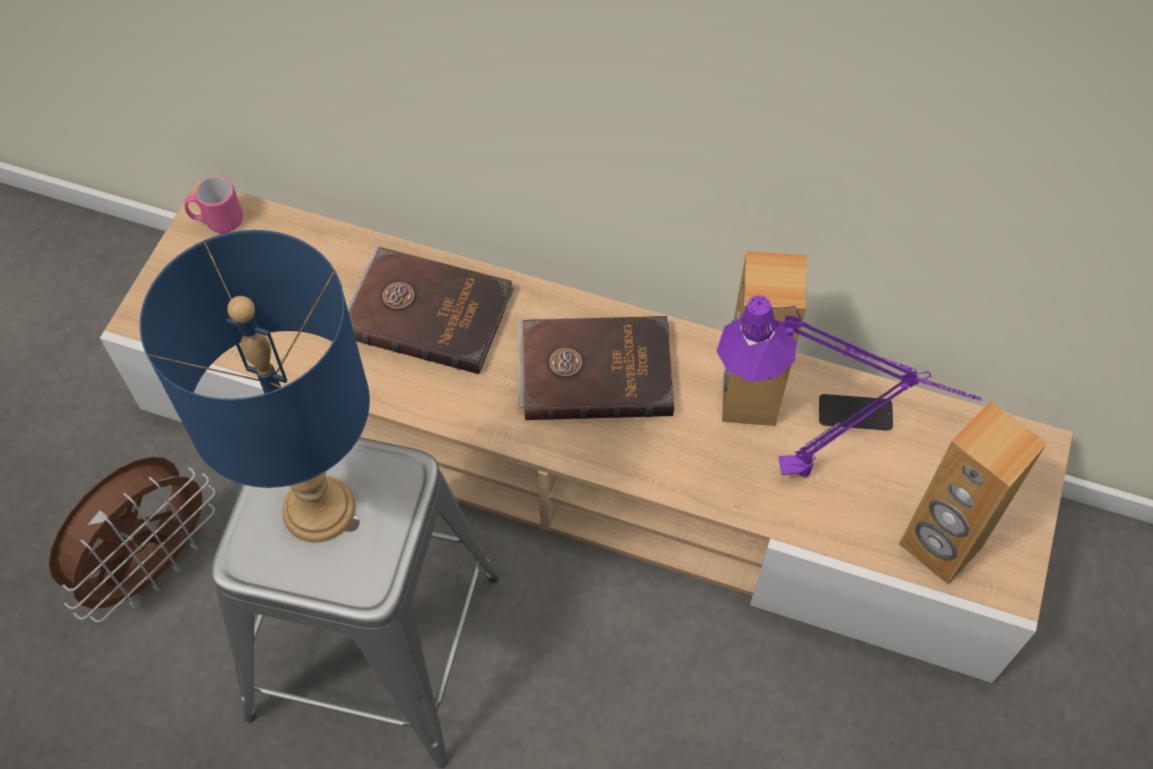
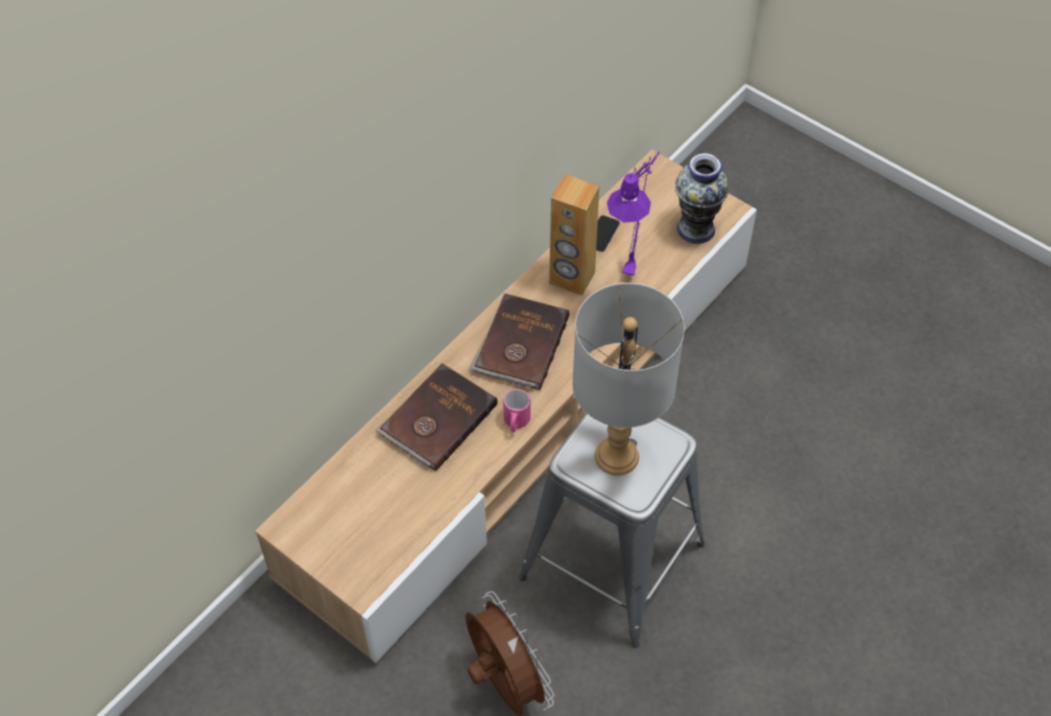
camera: 70 degrees left, 5 degrees down
(217, 221) = (300, 525): pink mug -> pink mug (516, 423)
(318, 510) = (617, 456): blue table lamp -> grey table lamp
(939, 546) = (696, 228): brown speaker -> vase

